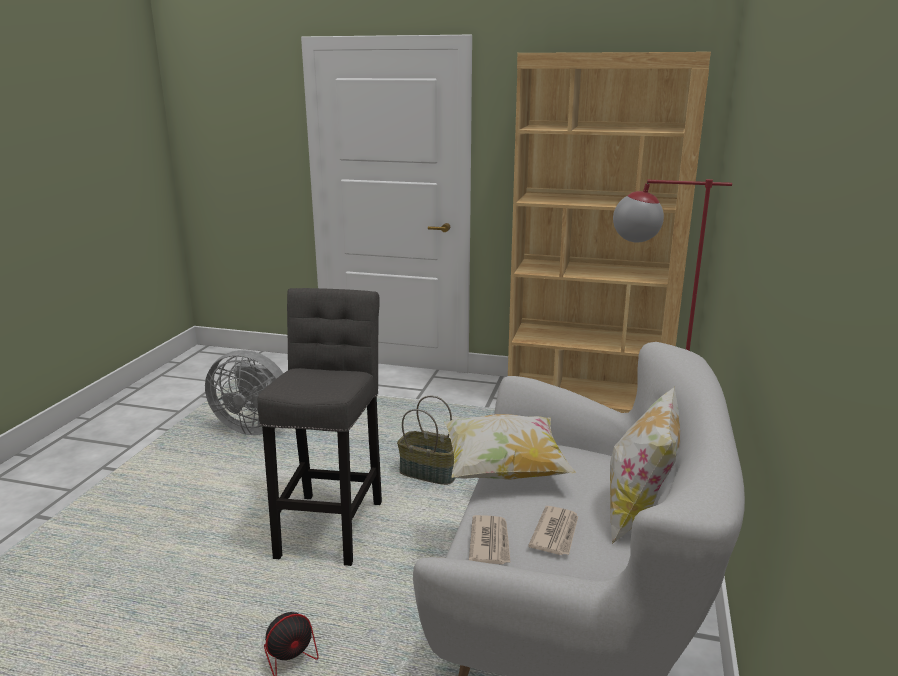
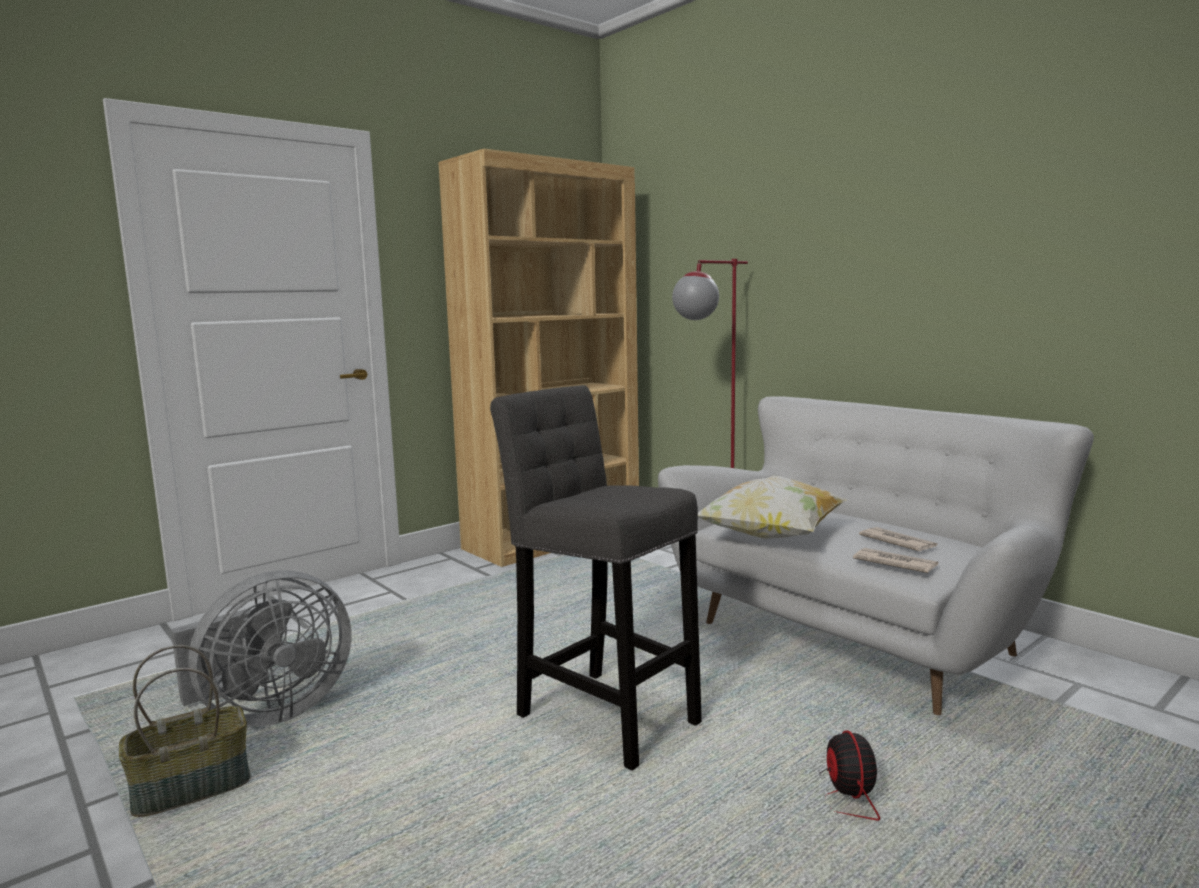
camera: 55 degrees left, 10 degrees down
(430, 472) = (573, 634): basket -> basket (192, 787)
(639, 511) = (879, 518): pillow -> none

